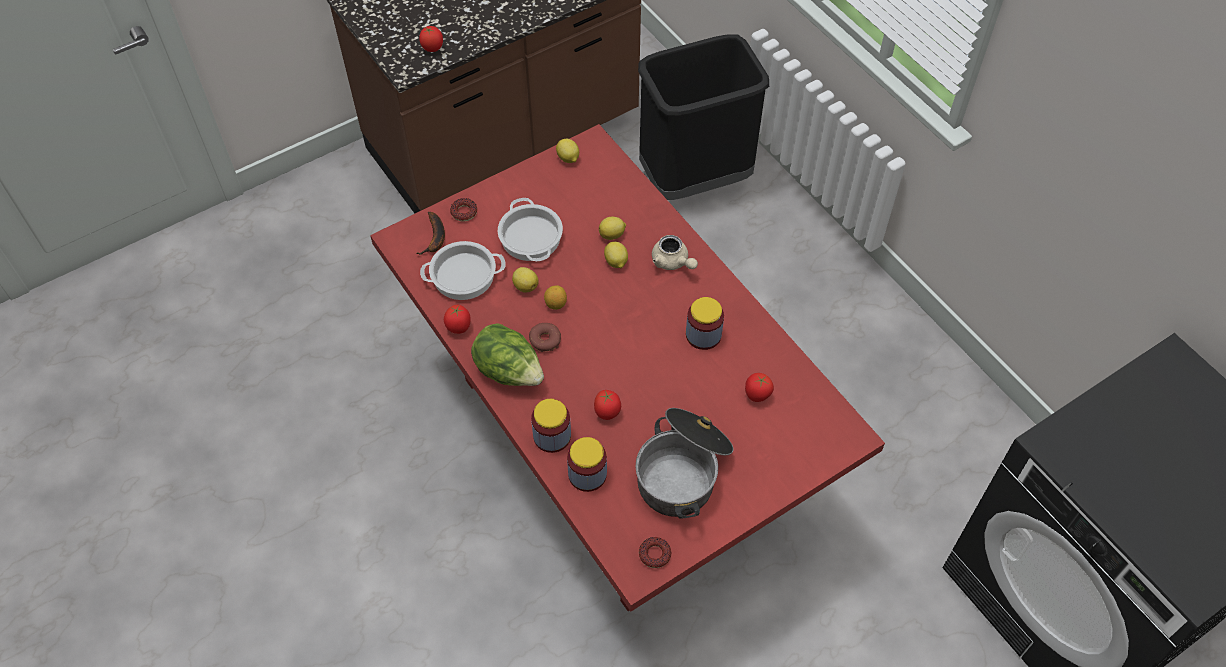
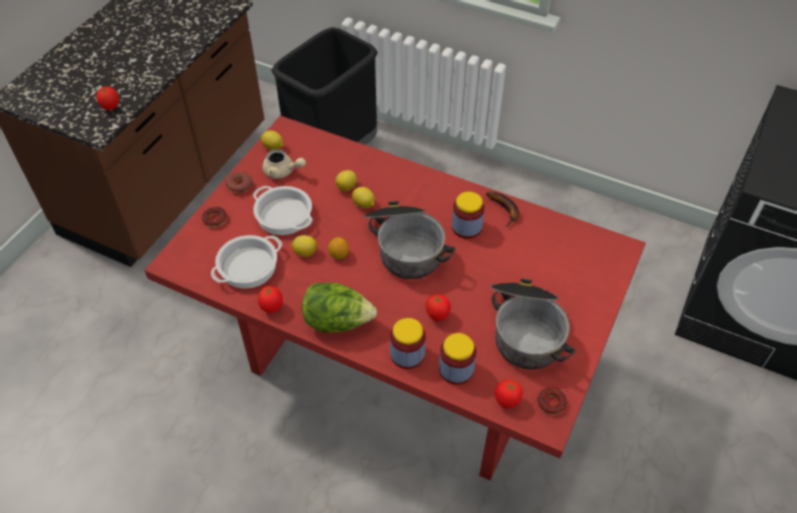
camera: 30 degrees left, 5 degrees down
(435, 238) = (204, 248): banana -> banana (506, 210)
(545, 340) = (349, 285): donut -> donut (239, 185)
(625, 327) = (405, 247): none -> cooking pot
(672, 262) = (406, 187): beige teapot -> beige teapot (282, 172)
(757, 396) = (536, 251): tomato -> tomato (506, 402)

